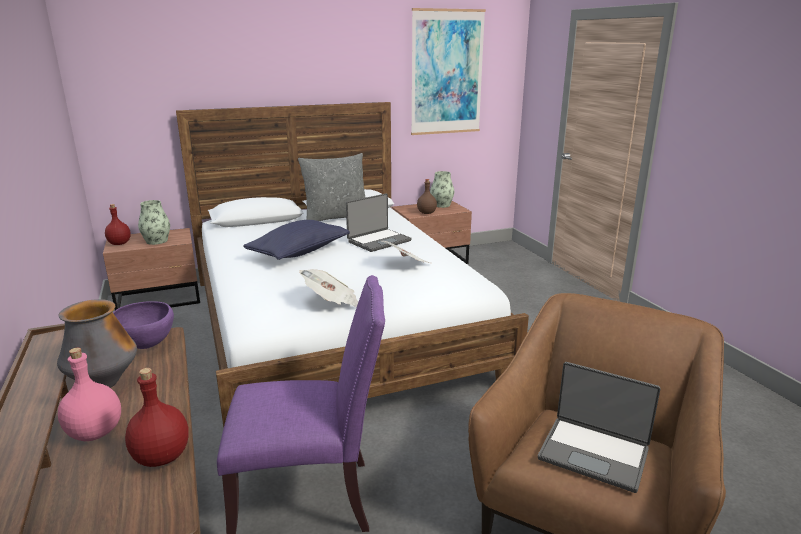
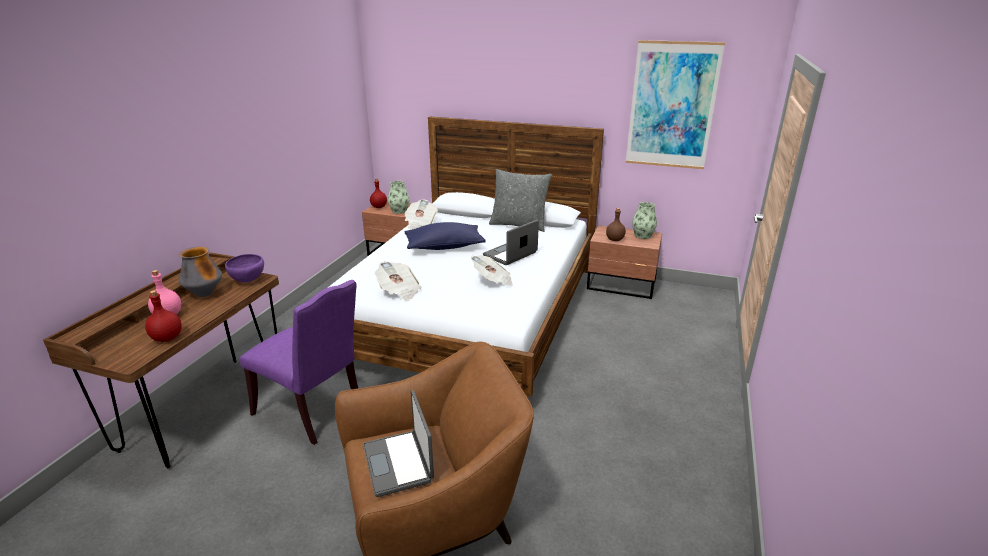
camera: 40 degrees right, 5 degrees up
(227, 241) = (420, 224): none -> newspaper
(378, 241) = (511, 254): laptop -> laptop turned 135 degrees clockwise

